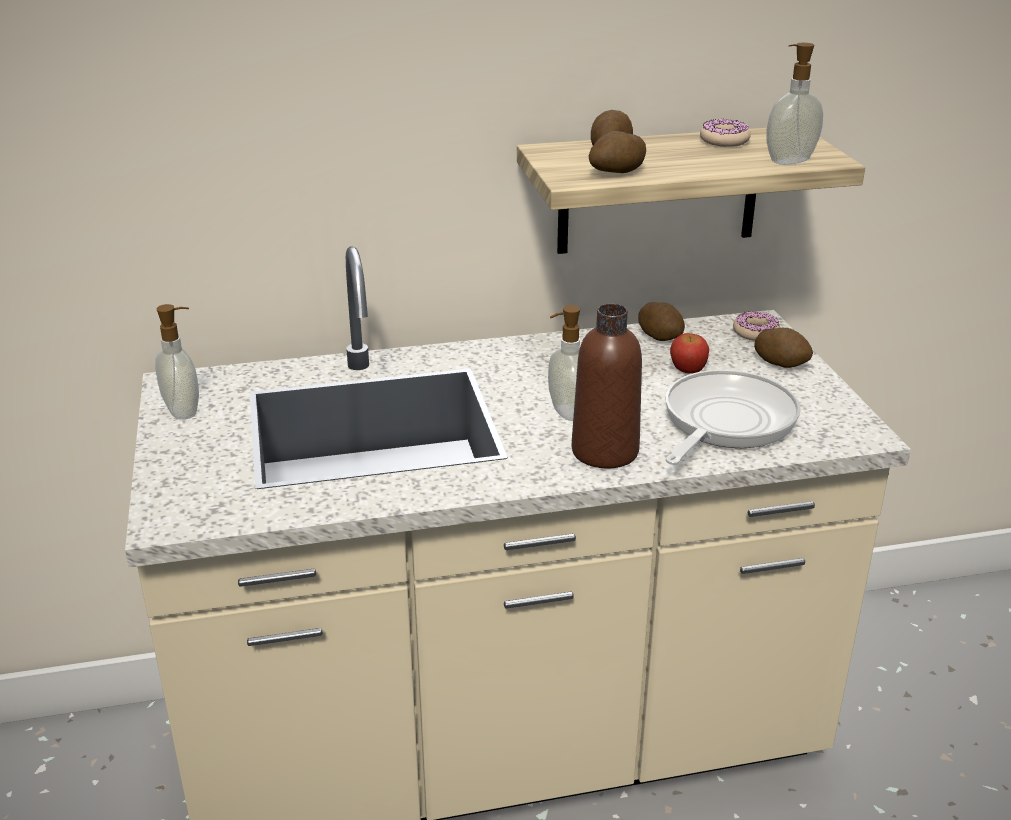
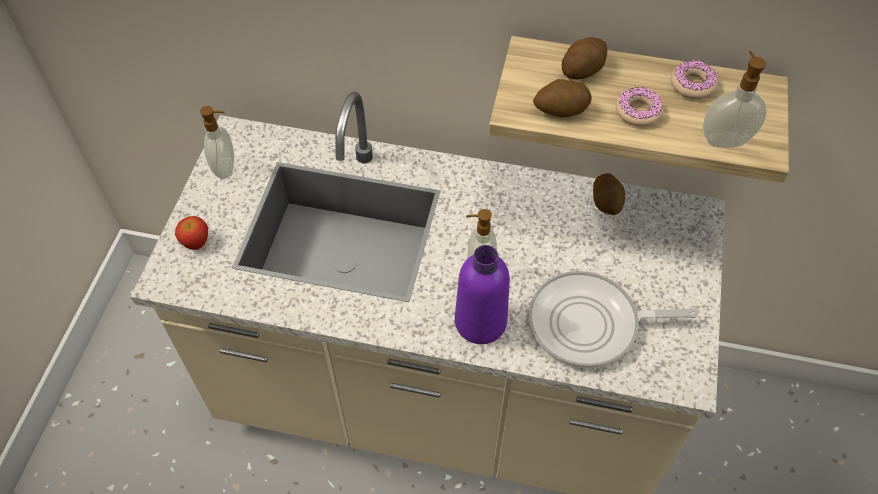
camera: 25 degrees right, 25 degrees up
(605, 451) = (480, 322): brown bottle -> purple bottle
(687, 370) = (601, 251): apple -> apple (196, 242)
(725, 422) = (590, 324): frying pan -> frying pan turned 150 degrees counterclockwise
(755, 332) = (688, 225): donut -> donut (638, 111)
(781, 363) = (683, 271): potato -> none

